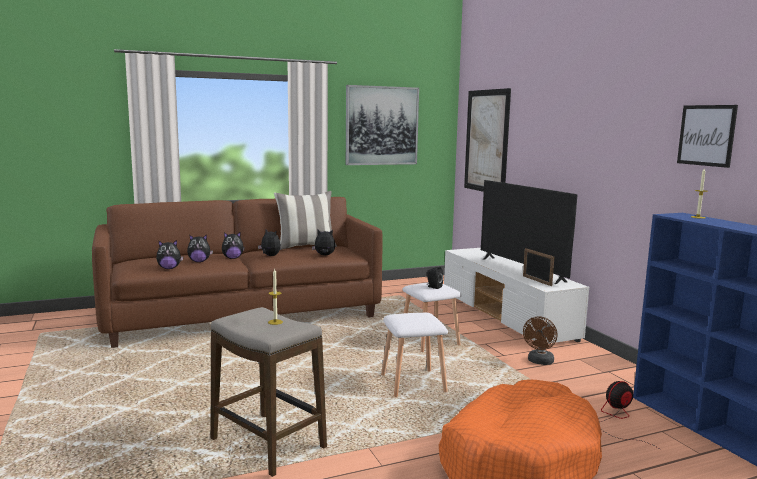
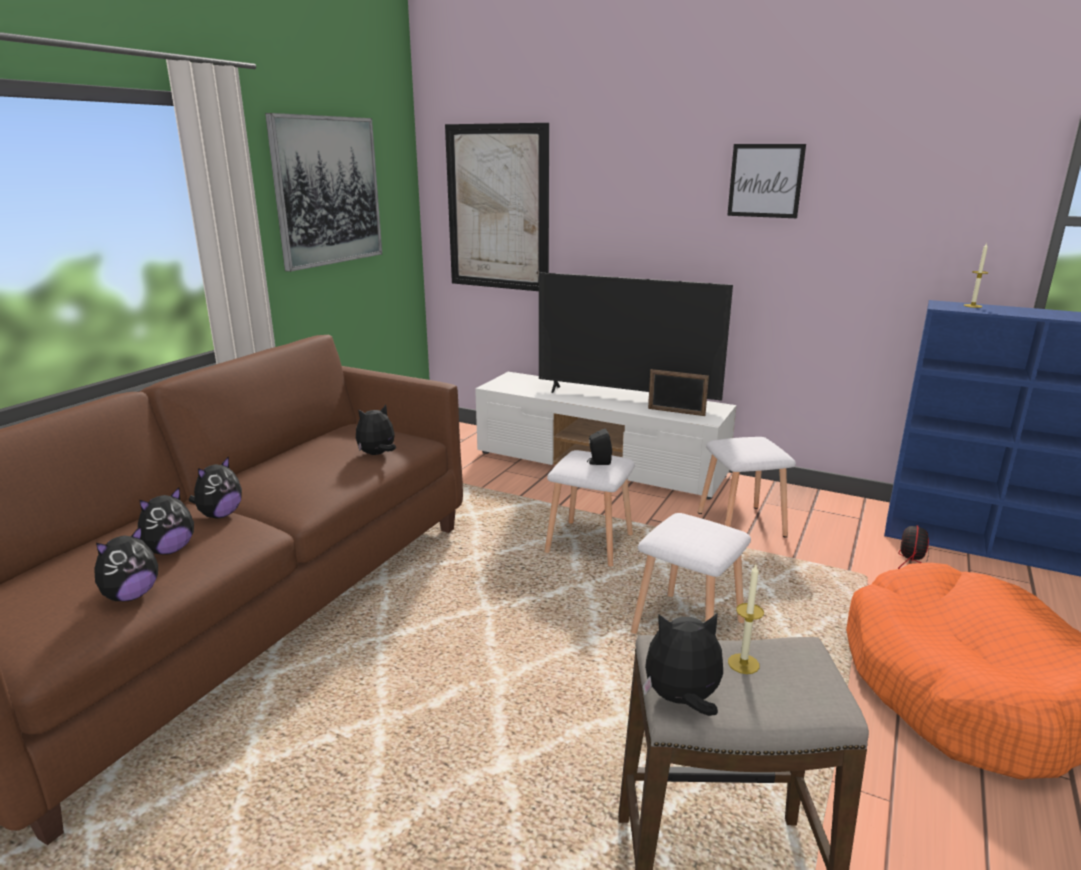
camera: 40 degrees left, 10 degrees up
(269, 256) = (287, 486): plush toy -> plush toy (682, 701)
(305, 247) = (306, 444): pillow -> none
(539, 362) = (742, 523): brown fan -> white stool
(706, 135) = (935, 197): picture -> picture (765, 181)

